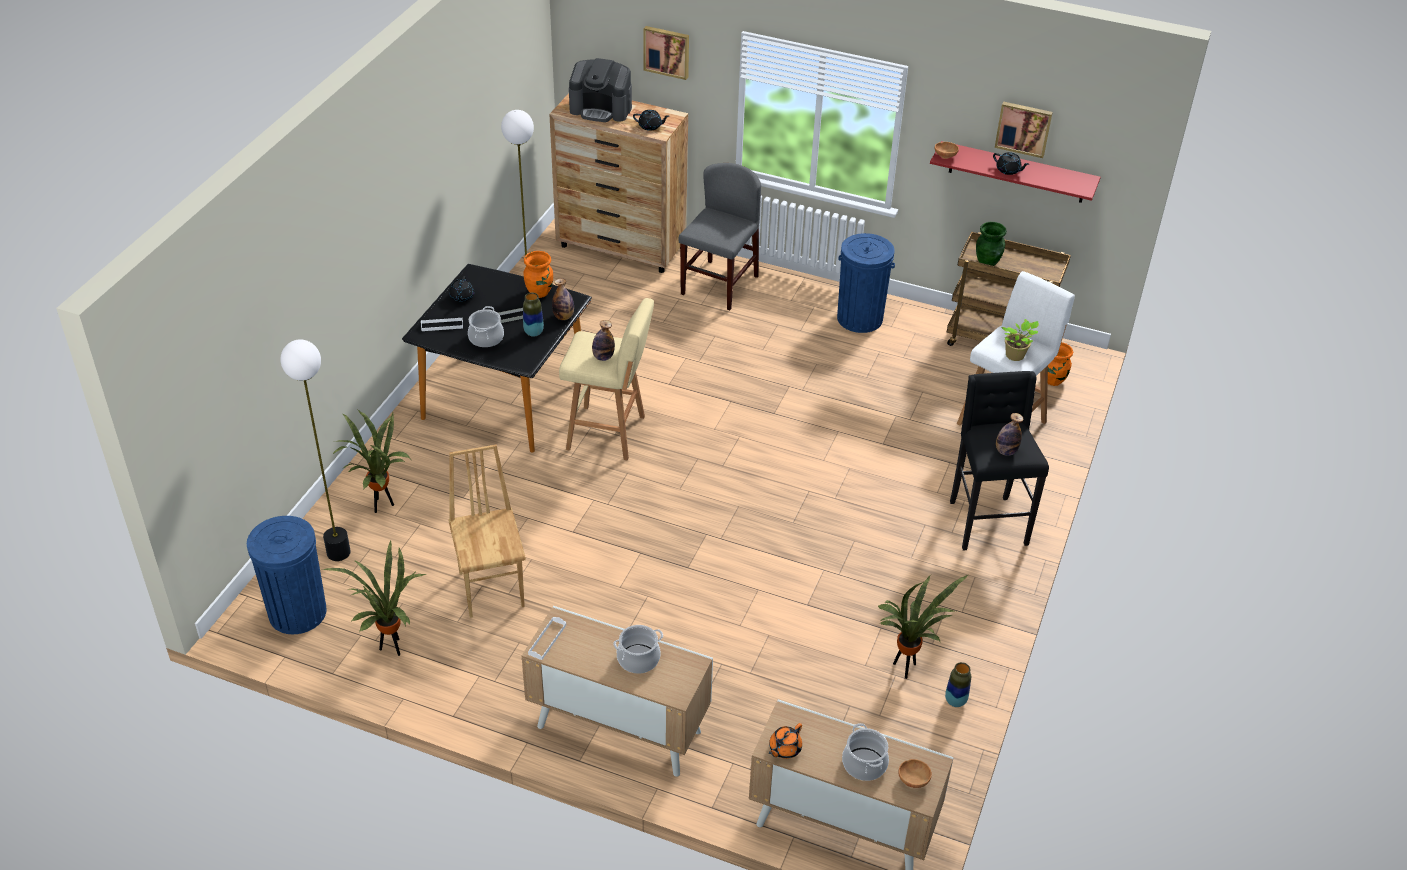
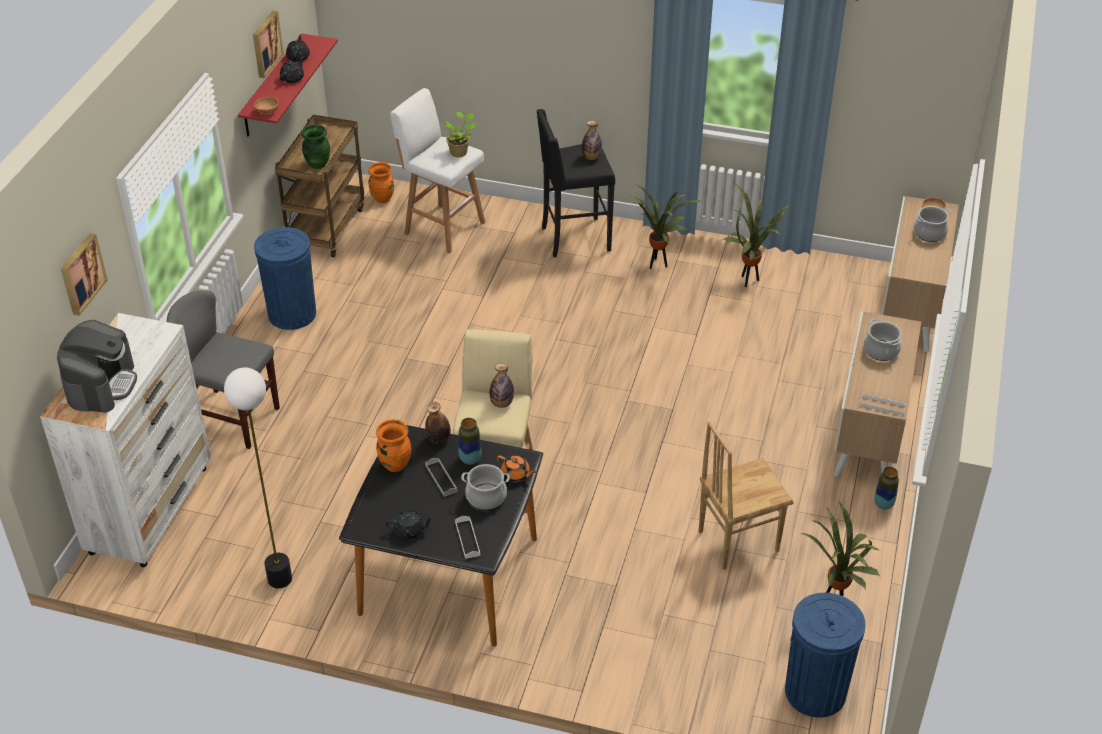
camera: 95 degrees left, 0 degrees up
(338, 553) = (723, 676): floor lamp -> none
(380, 506) = (644, 654): potted plant -> potted plant (658, 265)
(621, 247) = (151, 509): brown dresser -> white dresser
(650, 126) = (148, 339): black teapot -> black teapot (298, 57)
(784, 749) = (933, 270): orange teapot -> orange teapot (516, 475)
(955, 701) = (772, 256): vase -> vase (883, 504)

